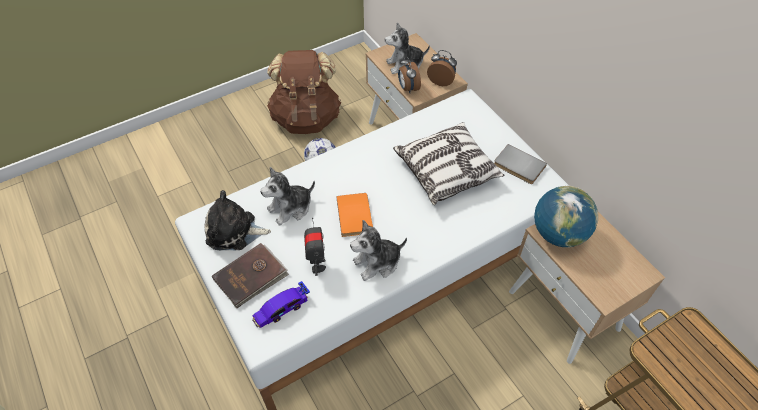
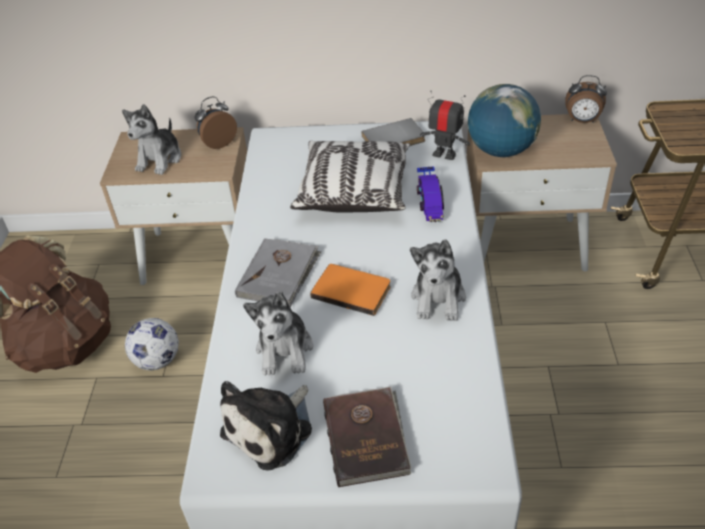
camera: 55 degrees left, 10 degrees down
(281, 309) = (445, 422): toy car -> toy car (430, 202)
(317, 264) = (399, 356): toy robot -> toy robot (444, 154)
(346, 174) = (279, 274): none -> grey book
(408, 88) = (199, 171): alarm clock -> alarm clock (582, 121)

